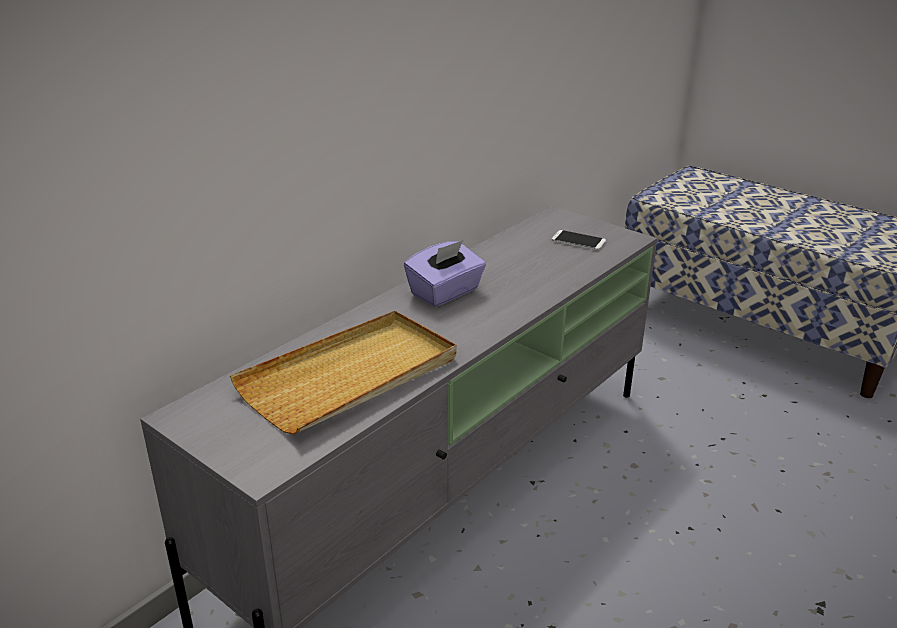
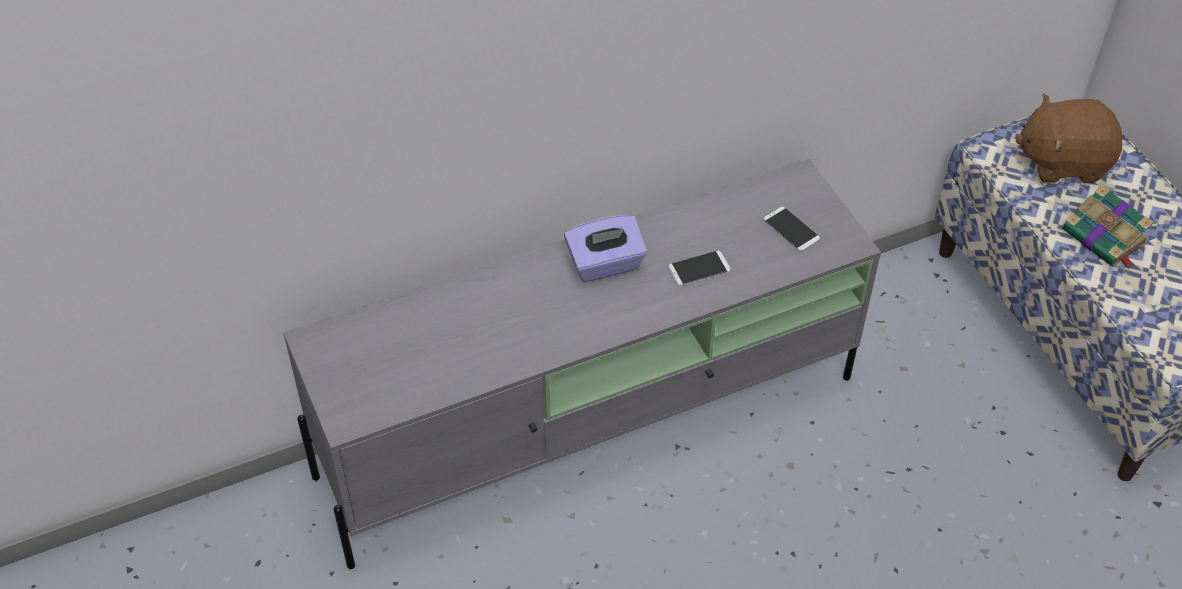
camera: 25 degrees right, 20 degrees up
(351, 376) = (462, 345): beige tray -> none
(528, 277) = (699, 269): none -> phone
(707, 192) = (1063, 162): none -> brown plush toy
(776, 219) = (1105, 238): none -> book

